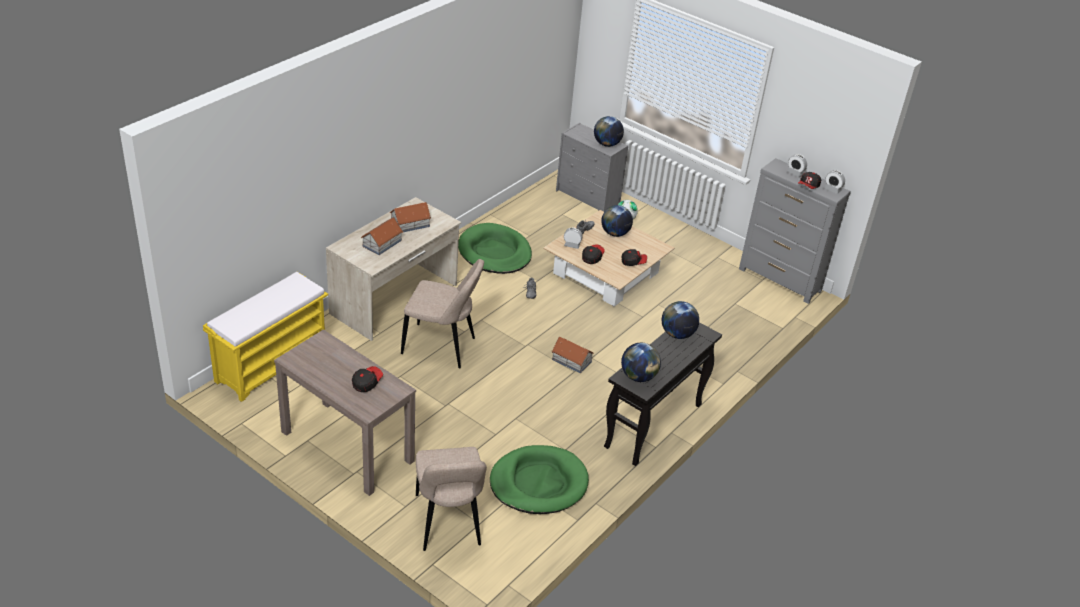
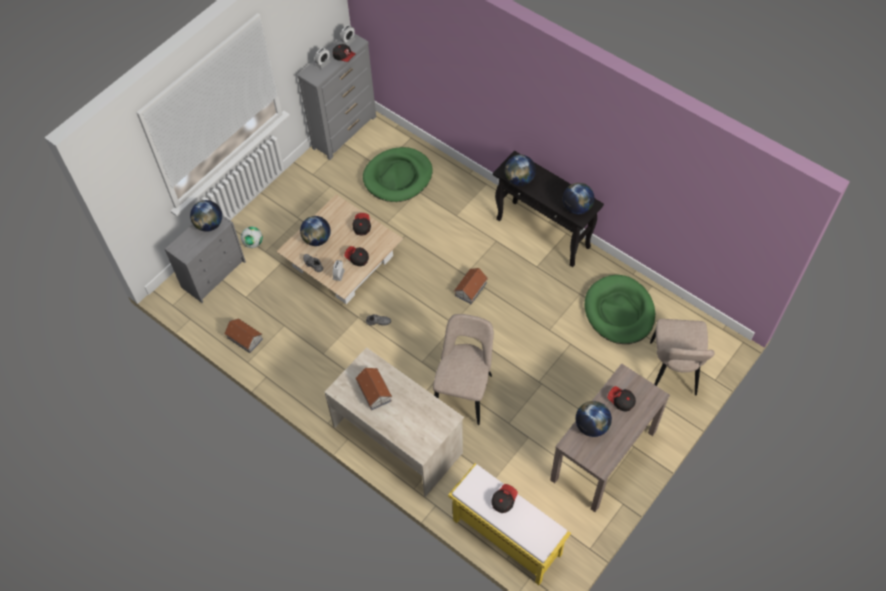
camera: 85 degrees left, 20 degrees up
(279, 302) = (503, 500): none -> cap
(340, 357) = (591, 426): none -> globe
(381, 243) = (410, 414): toy house -> toy house (245, 339)
(448, 523) = (673, 372): beige chair -> beige chair turned 105 degrees clockwise
(494, 252) = (314, 355): green dog bed -> green dog bed (398, 177)

